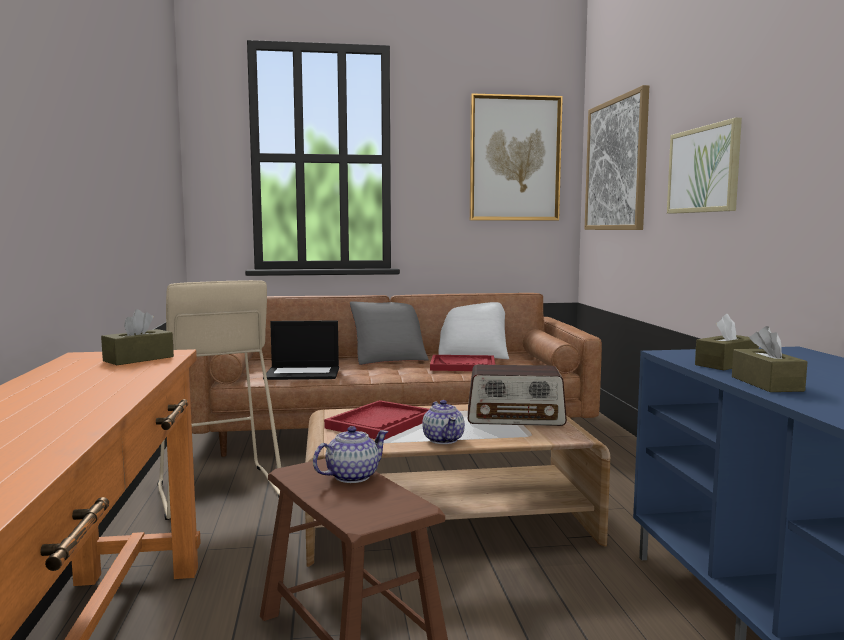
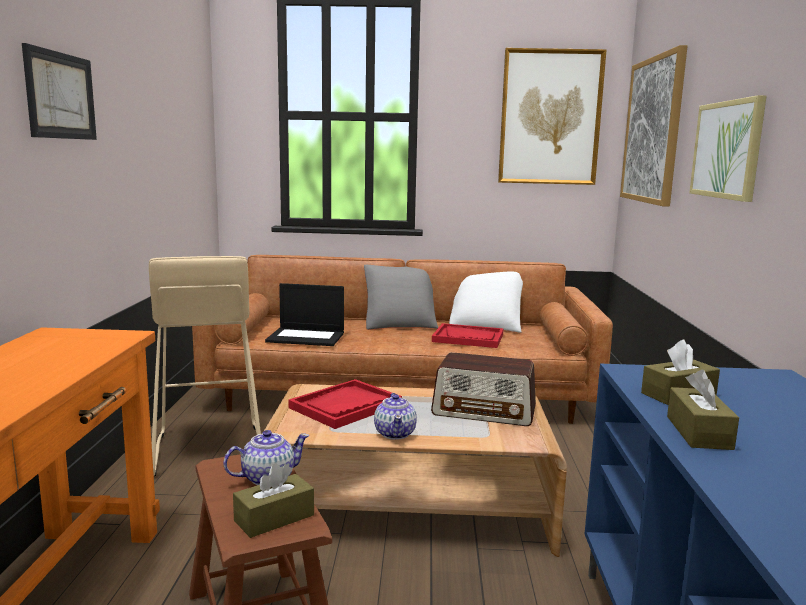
camera: 10 degrees right, 5 degrees up
(78, 115) = (60, 96): none -> picture
(138, 359) = (91, 342): brown tissue box -> brown tissue box (274, 518)

